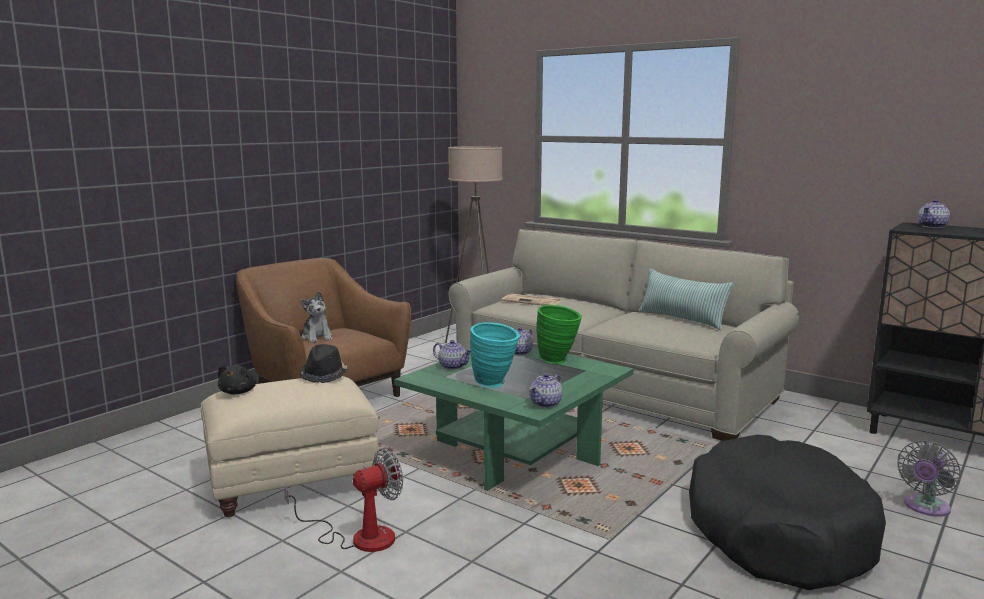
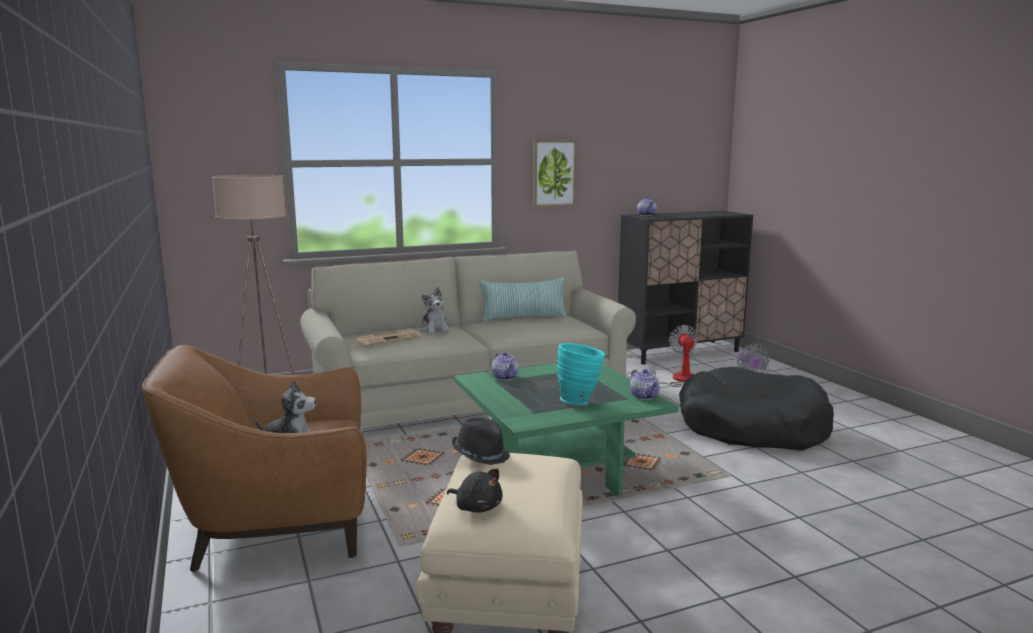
camera: 60 degrees left, 0 degrees up
(359, 537) = (663, 575): fan -> fan (678, 380)
(452, 366) = (509, 405): teapot -> none
(558, 361) = (547, 372): green vase -> none
(580, 306) = (435, 330): none -> plush toy
(804, 158) = (554, 173): none -> picture

